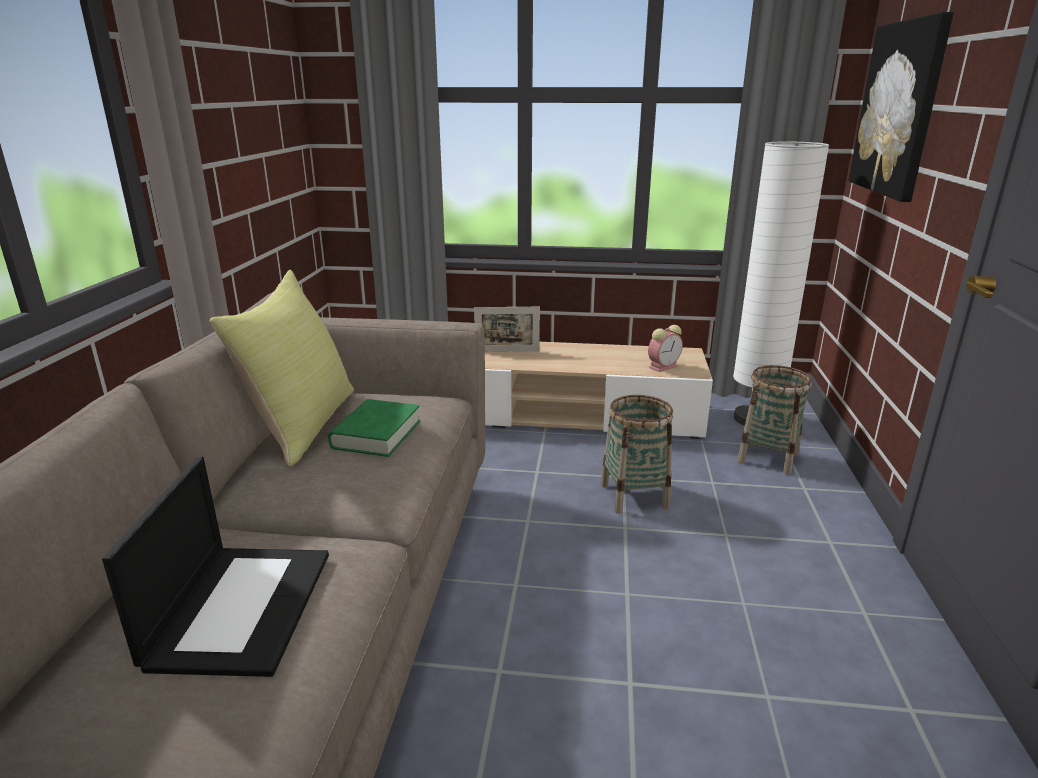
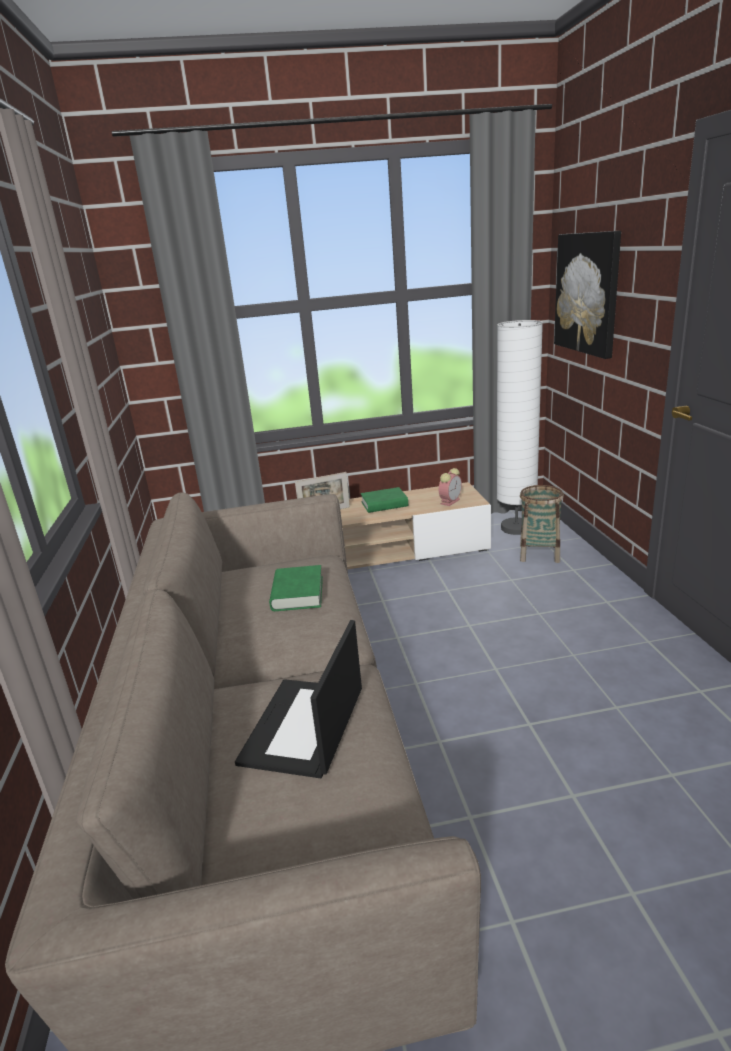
camera: 15 degrees left, 0 degrees up
(241, 606) = (304, 727): laptop -> laptop turned 150 degrees counterclockwise
(303, 425) = (233, 599): yellow pillow -> none
(581, 355) = (384, 504): none -> green book
(634, 496) = (463, 601): basket -> none

